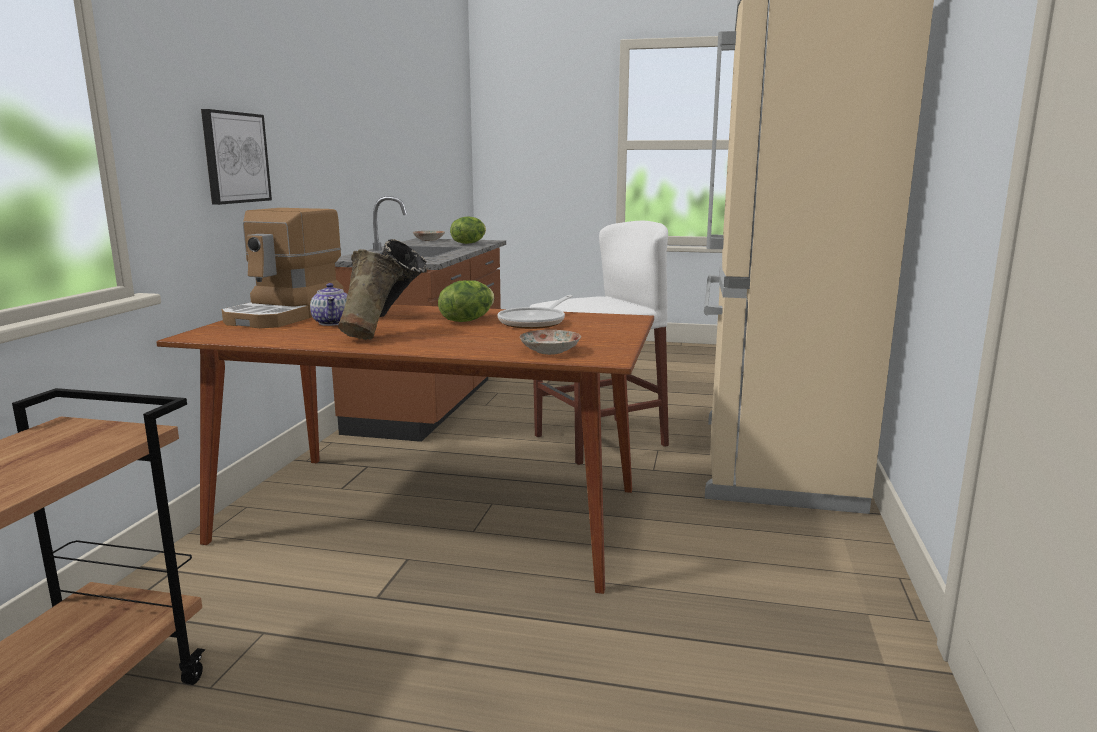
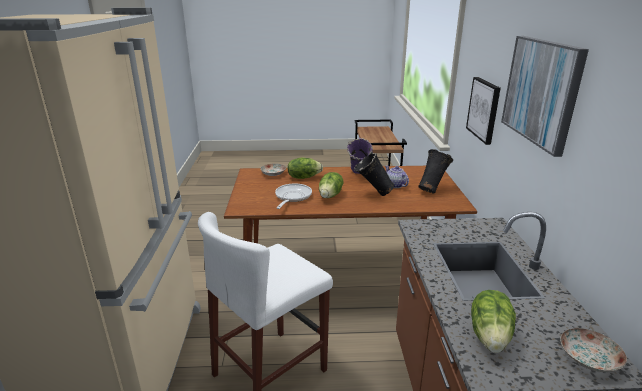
camera: 165 degrees right, 10 degrees up
(286, 315) = (432, 190): coffee machine -> black vase
(311, 104) = (541, 91): none -> picture
(372, 336) = (358, 176): beige vase -> purple vase
(487, 342) = (304, 177): none -> lettuce

